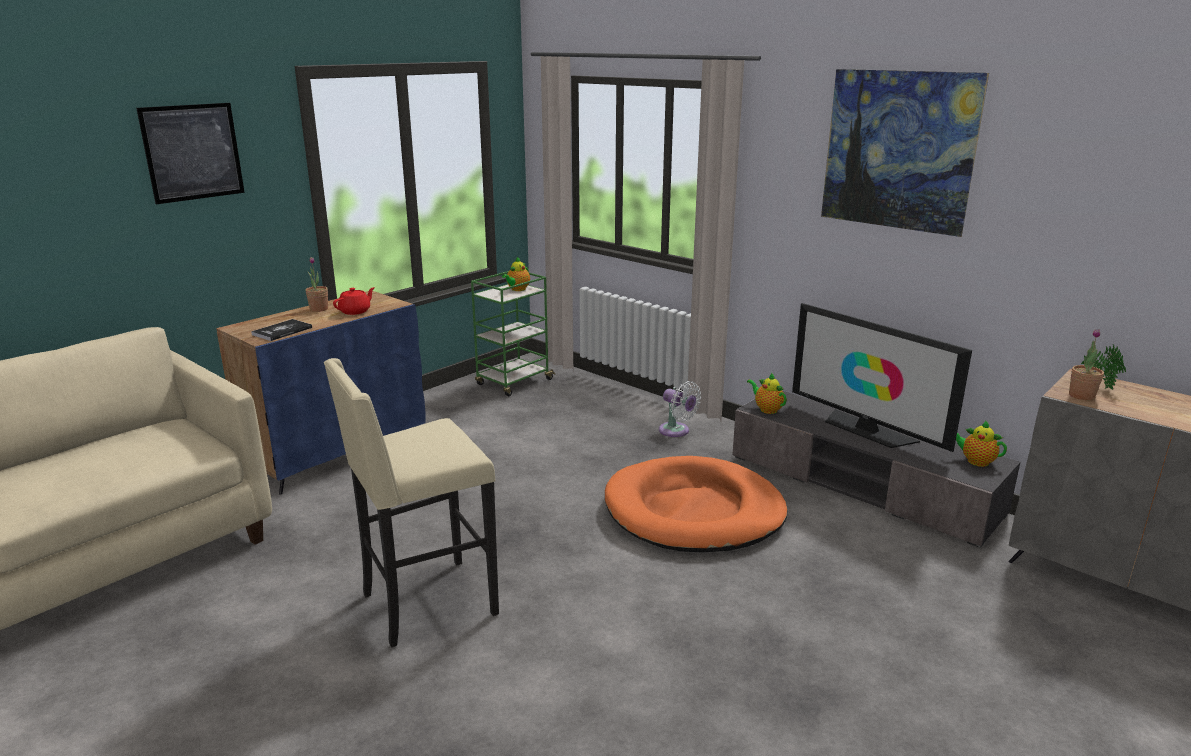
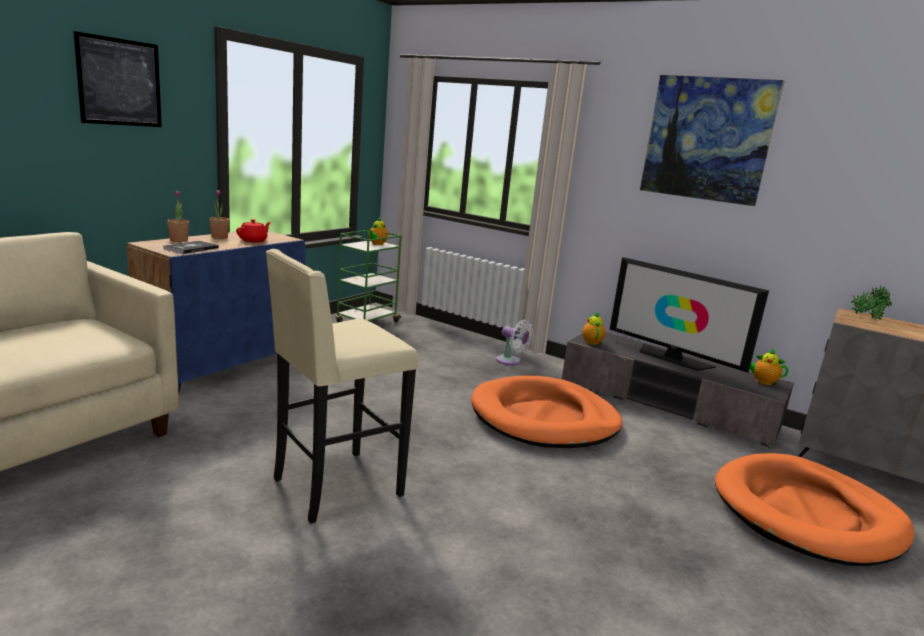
camera: 10 degrees left, 5 degrees down
(767, 409) = (591, 341): teapot -> teapot turned 45 degrees clockwise
(988, 640) = (807, 514): none -> orange dog bed
(1081, 396) = (861, 323): potted plant -> potted plant (178, 240)

